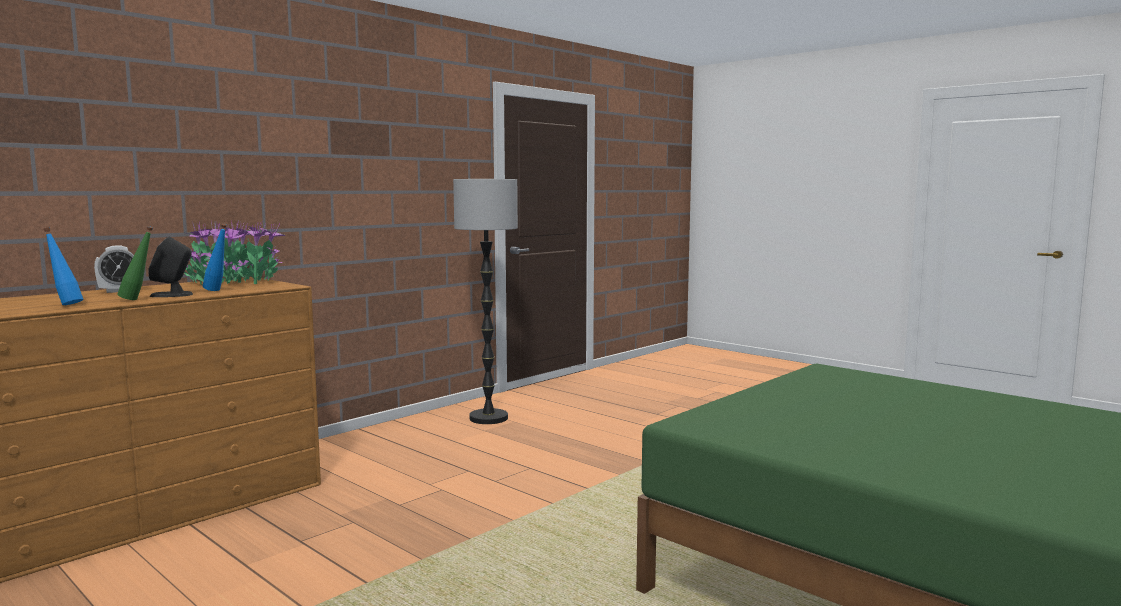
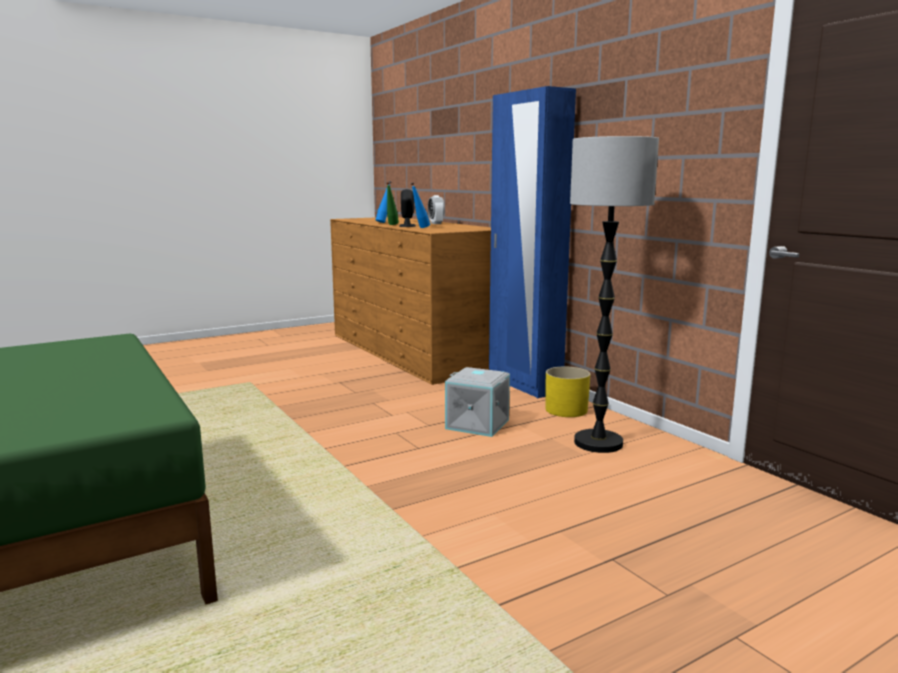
camera: 105 degrees right, 5 degrees up
(234, 282) = (467, 228): potted plant -> none
(326, 445) = (524, 385): none -> blue wardrobe
(410, 428) = (565, 410): none -> yellow planter
(458, 453) = (478, 424): none -> grey storage box

